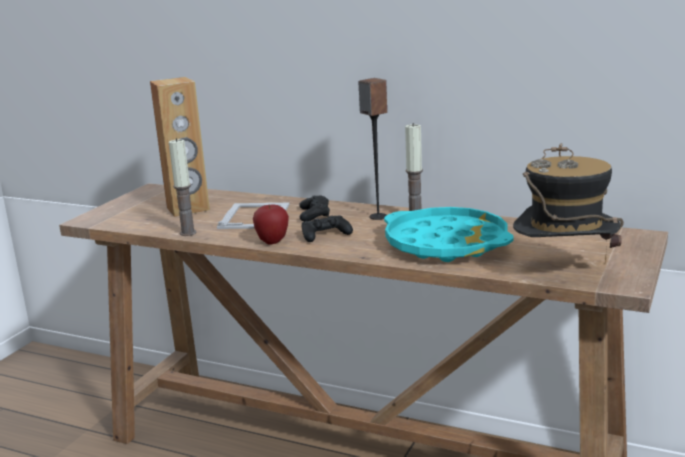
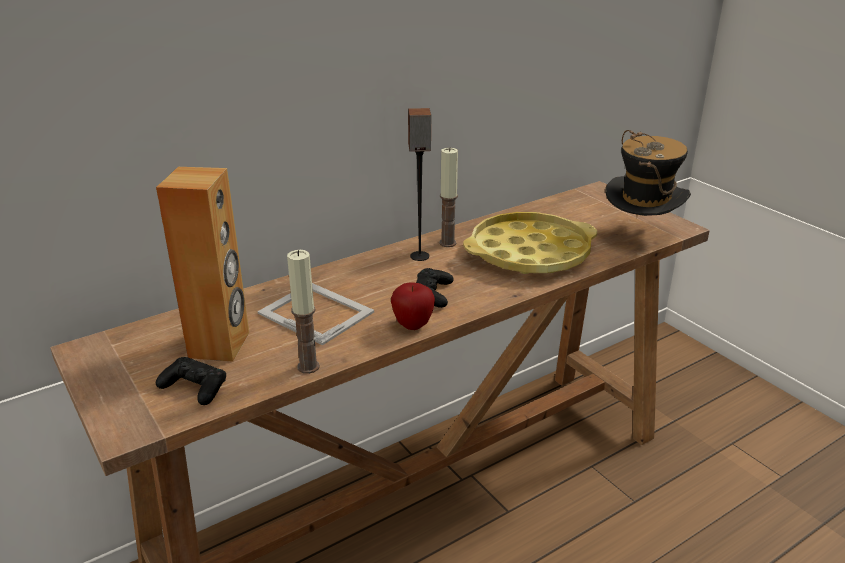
camera: 60 degrees left, 10 degrees up
(314, 214) = (364, 281): black game controller -> black game controller (194, 387)
(446, 244) = (529, 253): turquoise tray -> yellow tray

